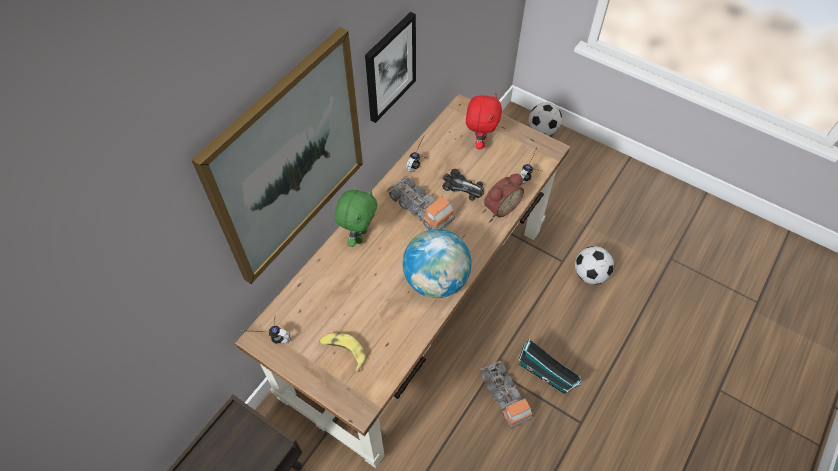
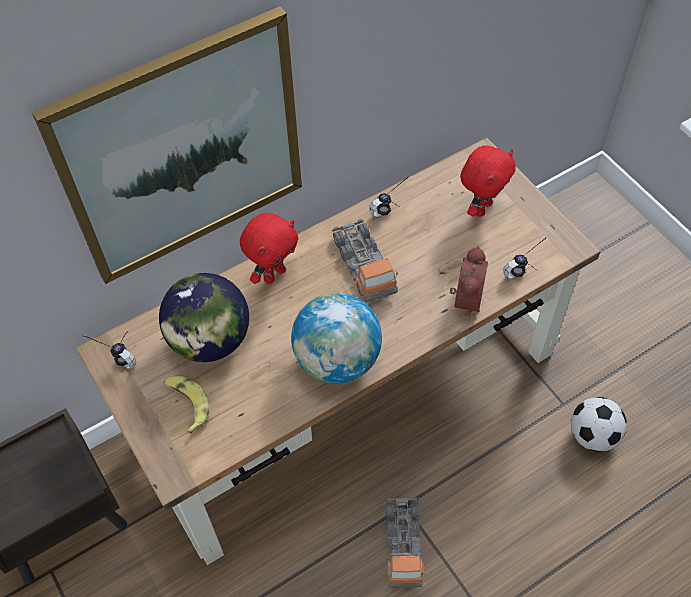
camera: 25 degrees right, 0 degrees up
(337, 300) = (210, 340): none -> globe
(359, 236) = (274, 274): green plush toy -> red plush toy
(389, 67) = (364, 75): picture -> none
(462, 187) = (429, 257): toy car -> none
(500, 206) = (465, 298): alarm clock -> alarm clock turned 60 degrees counterclockwise
(542, 130) = (621, 224): football -> none
(547, 375) = (470, 541): toy house -> none

